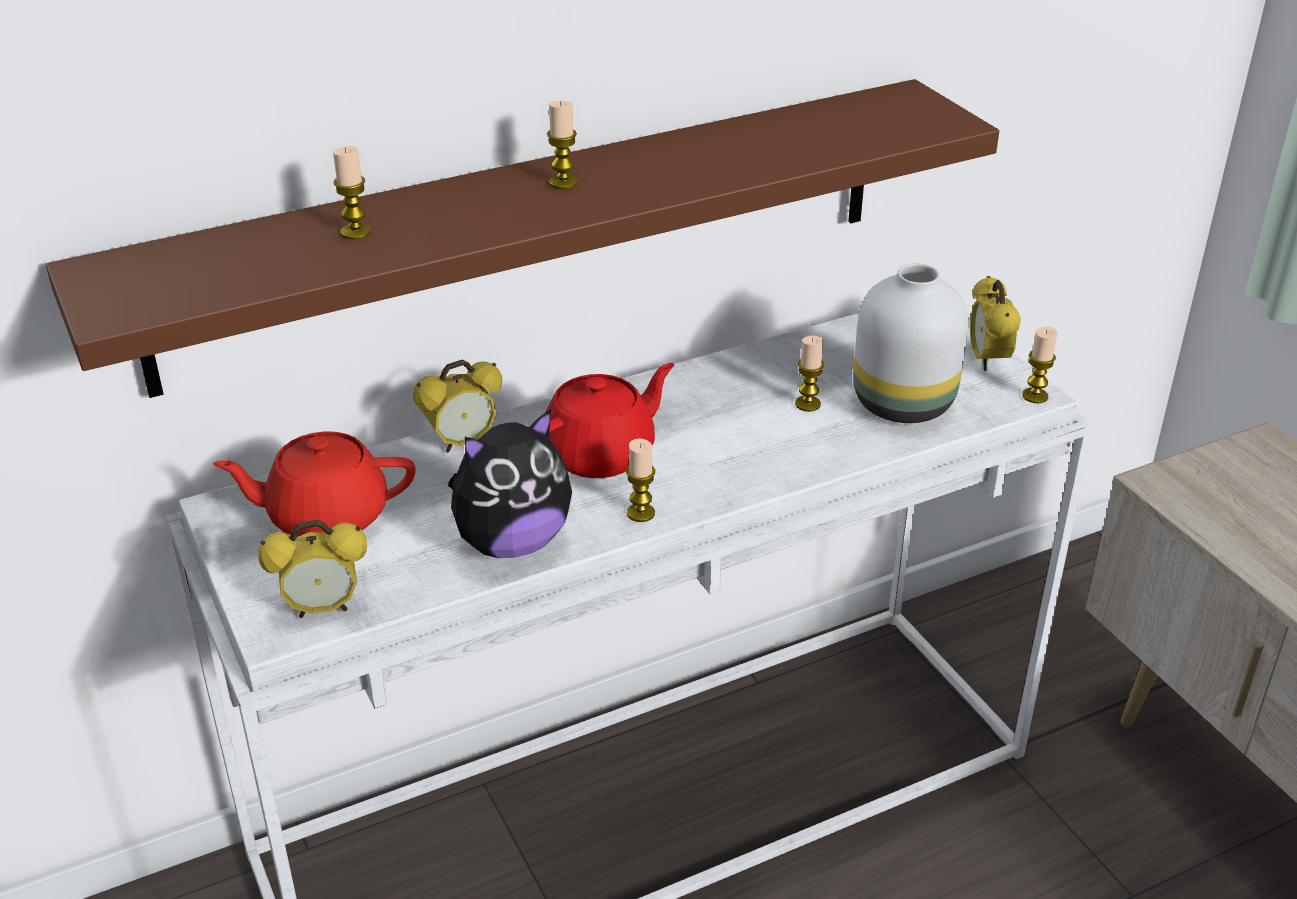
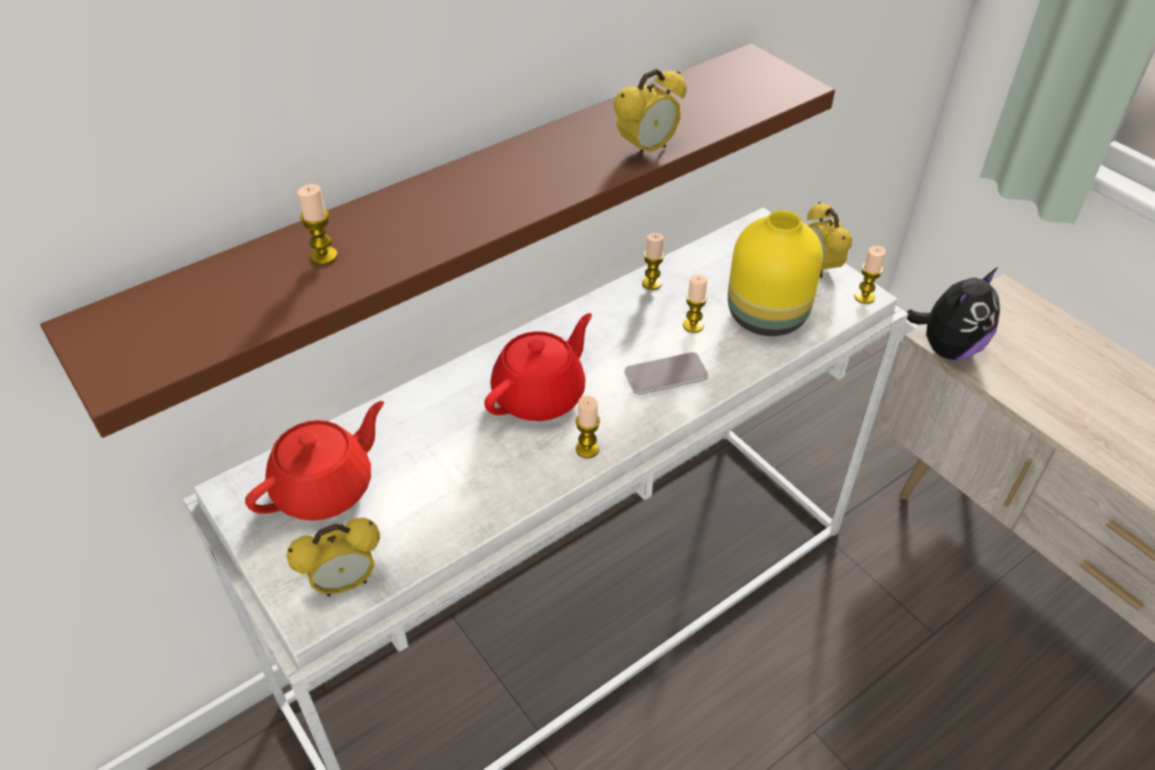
camera: 10 degrees left, 10 degrees up
(326, 516) = (326, 488): red teapot -> red teapot turned 150 degrees clockwise
(462, 443) = (424, 398): alarm clock -> alarm clock (647, 150)
(511, 542) = (488, 493): plush toy -> plush toy (947, 348)
(563, 182) = (493, 181): candle -> candle (651, 283)
(759, 450) = (666, 375): none -> phone
(903, 402) = (766, 315): white vase -> yellow vase

